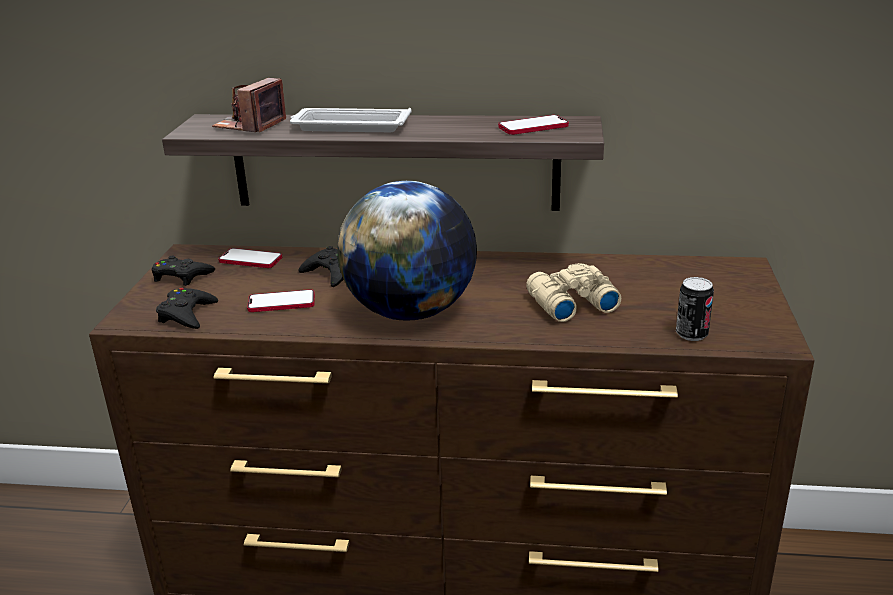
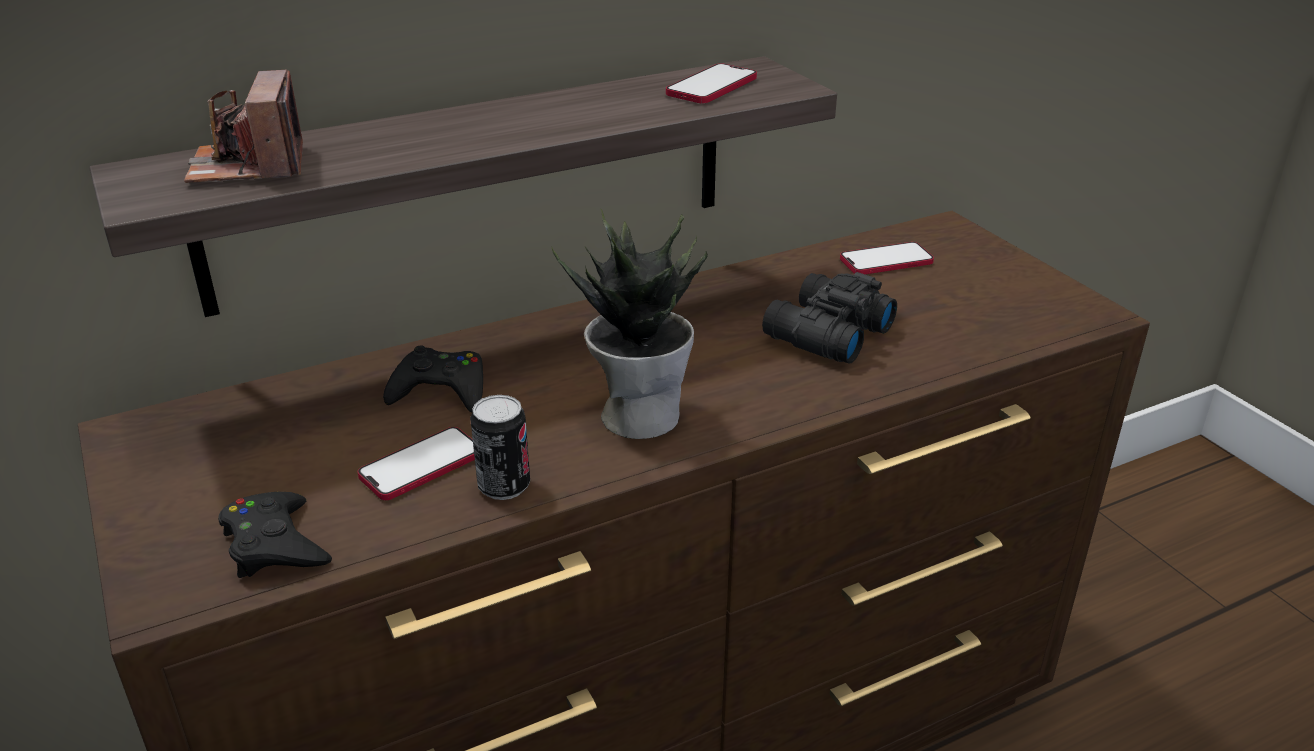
camera: 35 degrees left, 5 degrees up
(181, 276) = (174, 478): black game controller -> none
(250, 260) = (272, 409): phone -> phone (886, 261)
(349, 126) = (435, 136): white tray -> none
(411, 312) = (640, 414): globe -> potted plant
(569, 303) = (824, 334): beige binoculars -> black binoculars
(691, 334) = (1004, 331): can -> can (504, 486)

